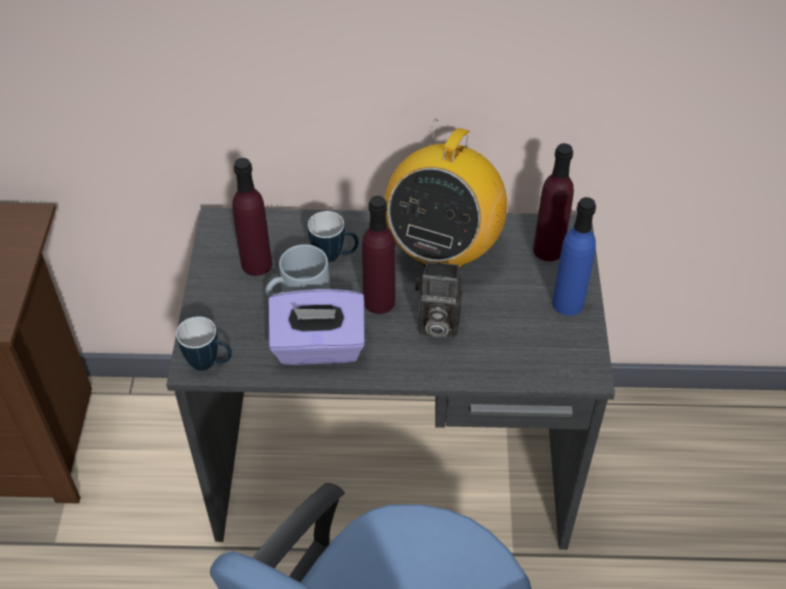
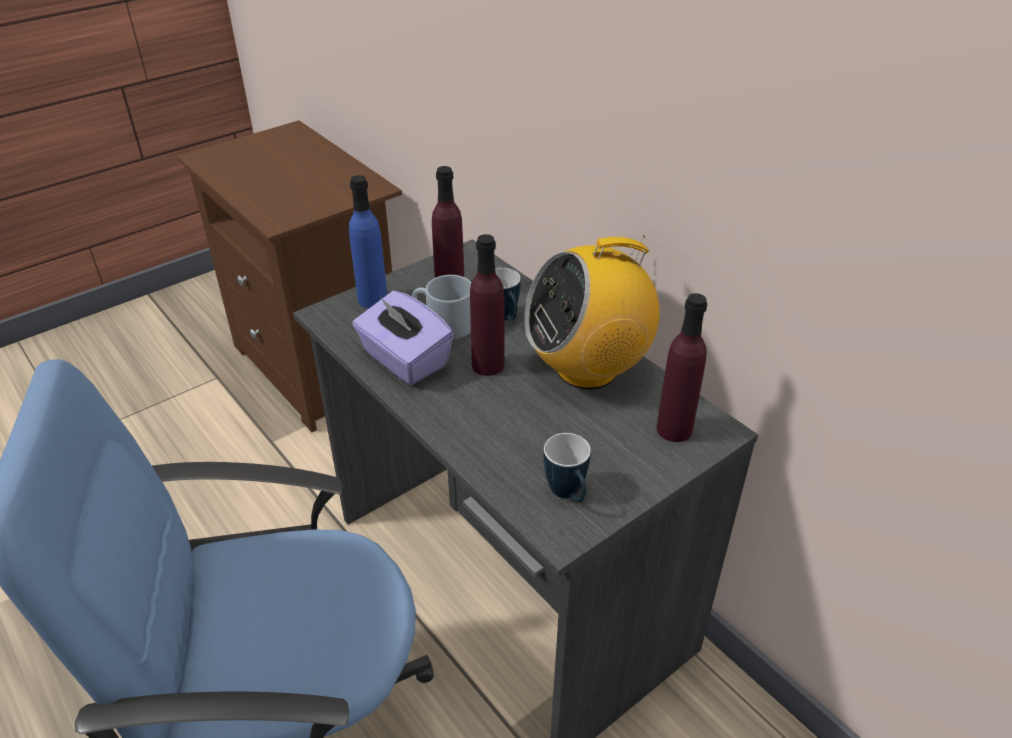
camera: 50 degrees right, 10 degrees down
(210, 364) = (331, 320): mug -> mug (568, 495)
(436, 324) = (502, 408): camera -> none
(567, 303) = (628, 476): blue bottle -> blue bottle (372, 299)

